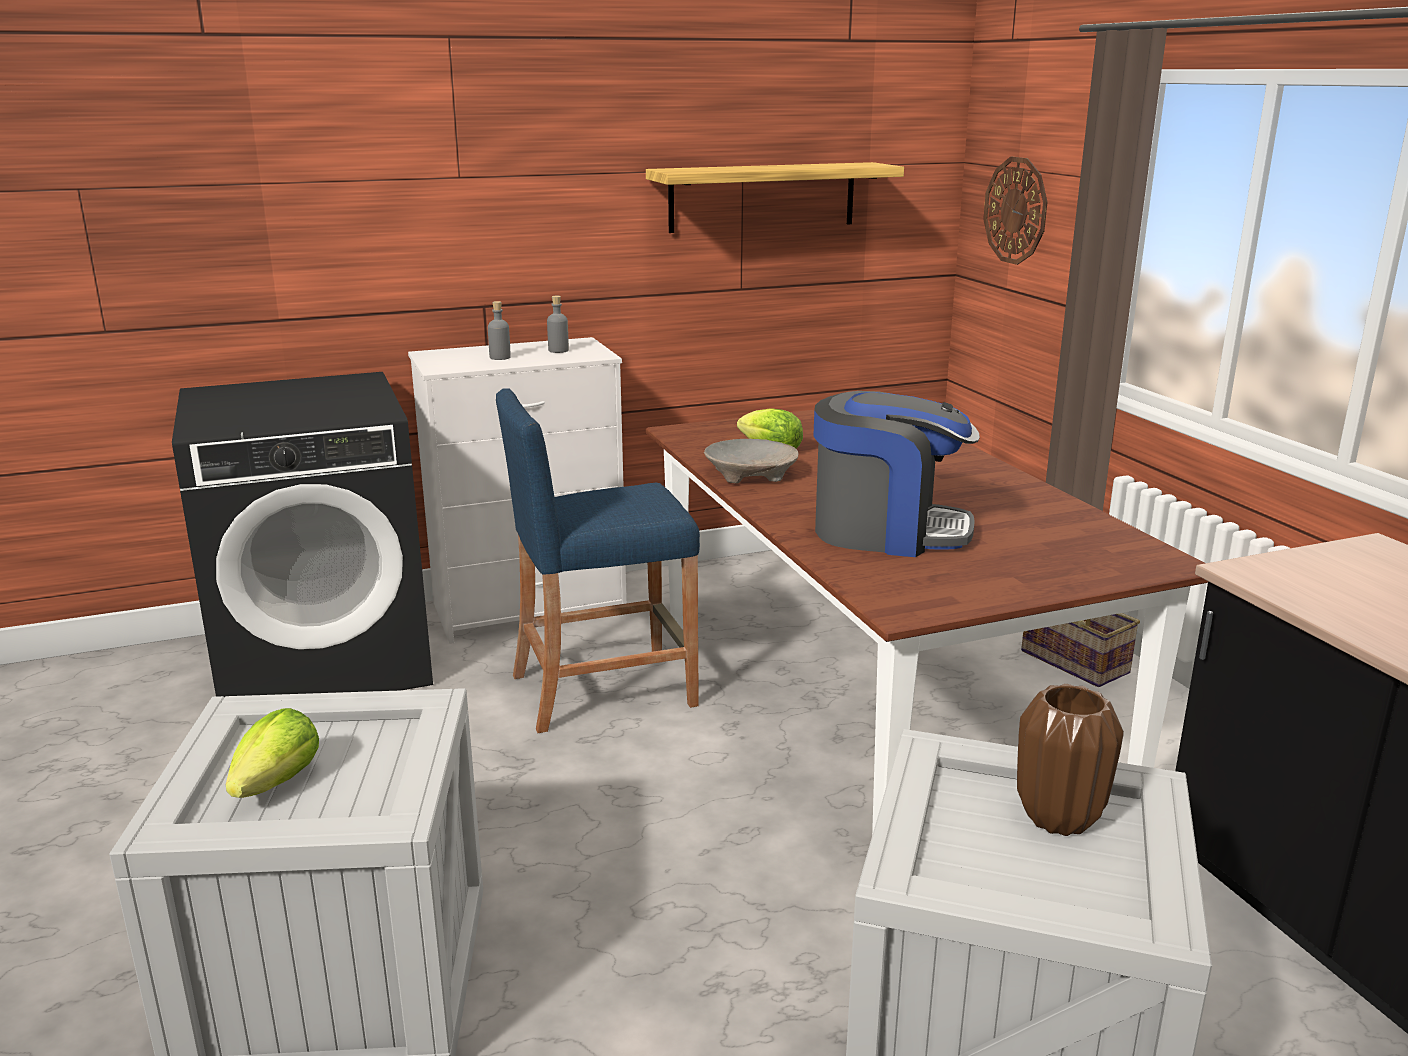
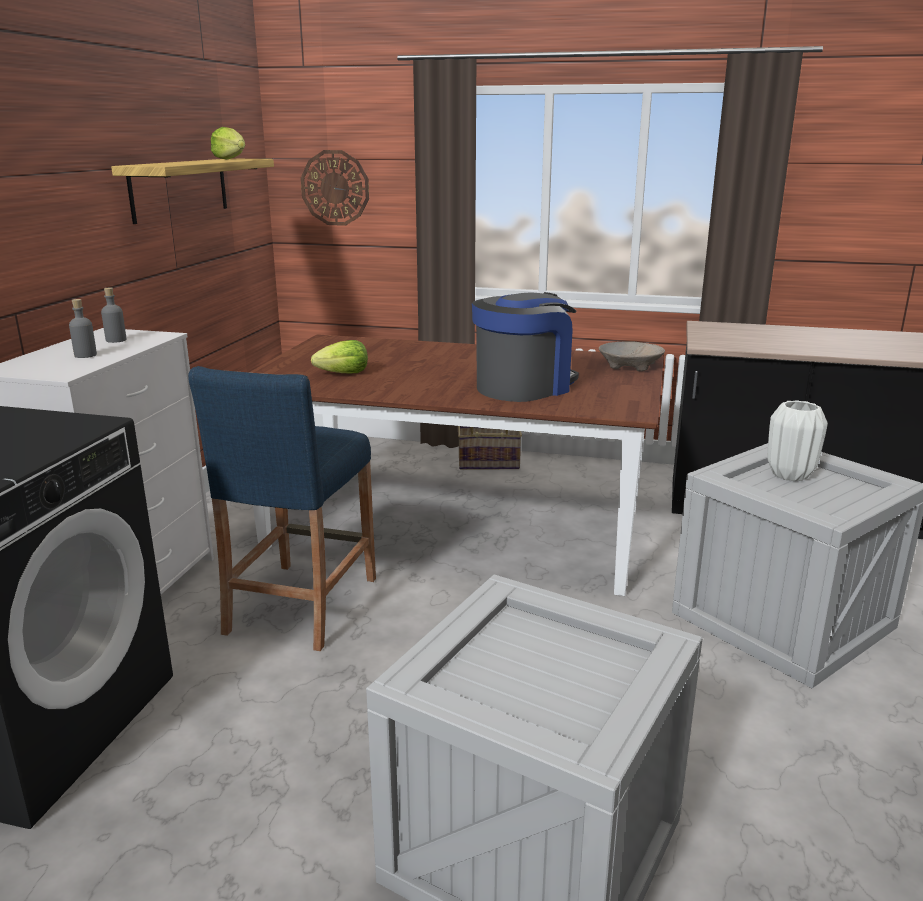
camera: 55 degrees left, 0 degrees up
(278, 783) = (546, 689): lettuce -> lettuce (230, 159)
(750, 474) = (376, 388): beige bowl -> beige bowl (629, 365)
(1060, 819) = (790, 475): brown vase -> white vase

